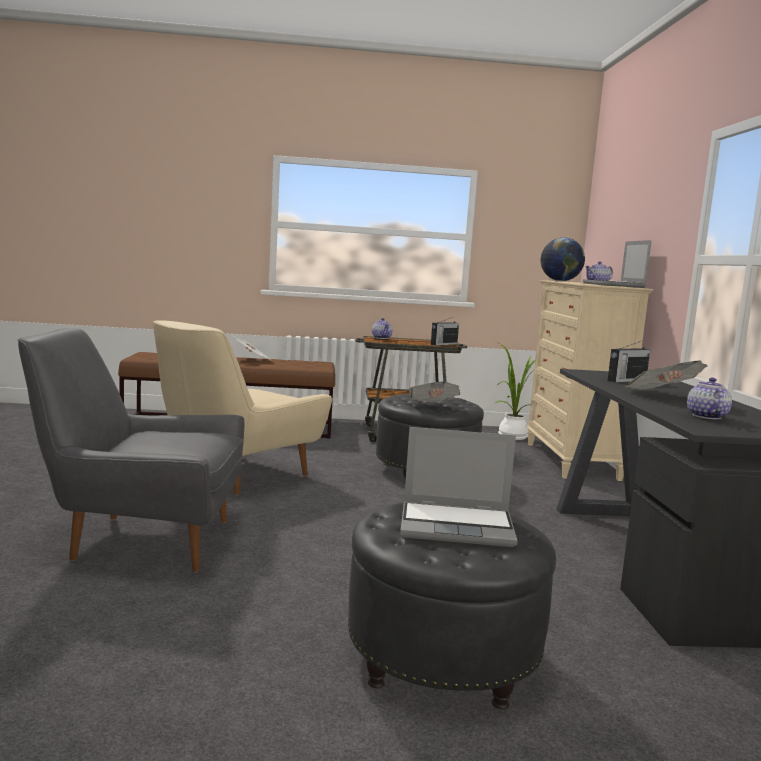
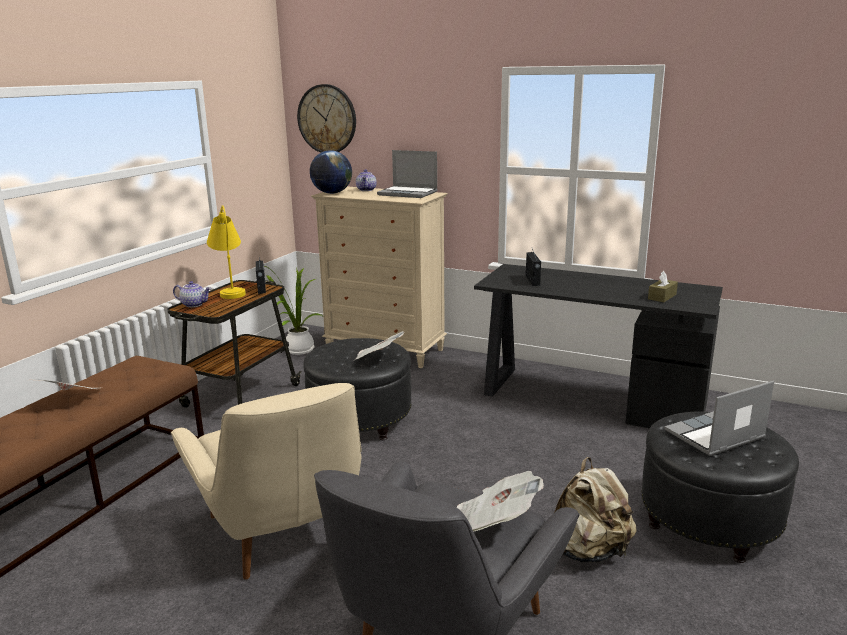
camera: 60 degrees left, 10 degrees up
(310, 587) = (588, 551): none -> beige backpack
(427, 341) = (231, 290): none -> yellow table lamp
(458, 526) = (714, 436): laptop -> laptop turned 150 degrees counterclockwise
(604, 216) = (327, 119): none -> wall clock
(662, 396) = (594, 288): newspaper -> newspaper (496, 521)
(705, 416) = (662, 297): teapot -> brown tissue box

